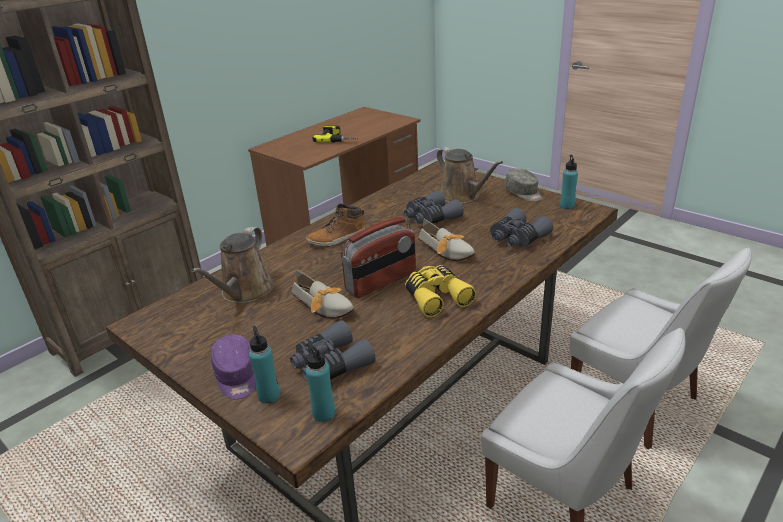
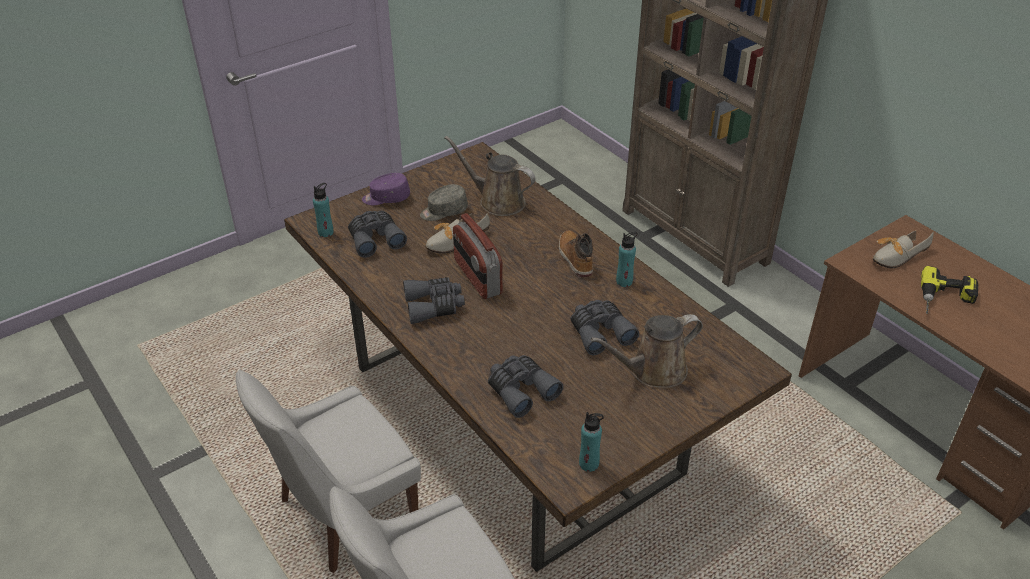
camera: 100 degrees right, 10 degrees up
(269, 395) = (358, 211): turquoise bottle -> turquoise bottle (624, 281)
(436, 297) = (434, 306): yellow binoculars -> grey binoculars
(448, 251) = (514, 330): shoe -> shoe (895, 257)
(523, 193) = (643, 432): grey cap -> grey cap (443, 211)

